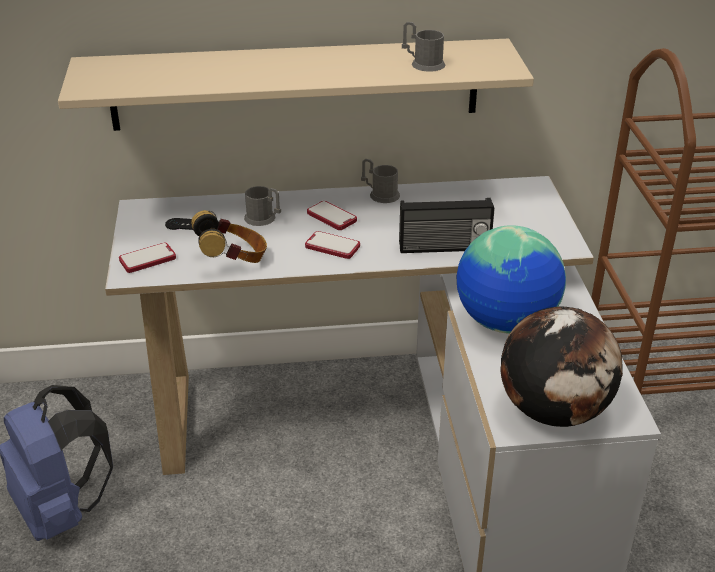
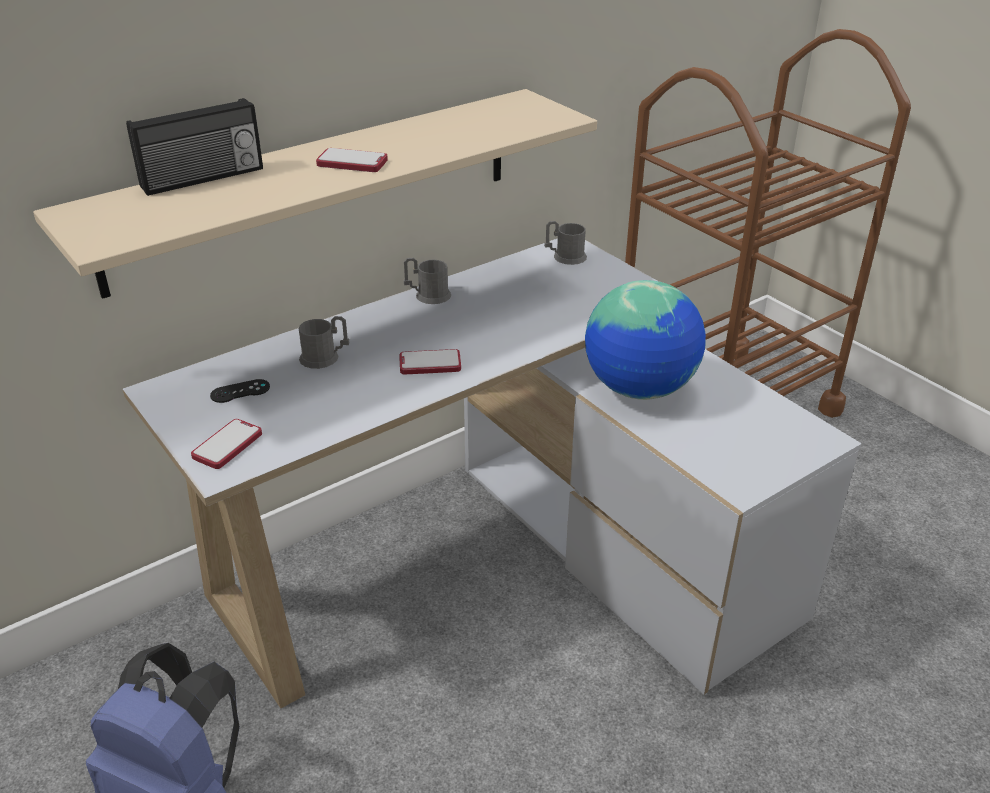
camera: 30 degrees left, 0 degrees up
(233, 260) = (333, 413): headphones -> none
(331, 217) = (399, 333): phone -> phone (352, 162)
(423, 64) = (474, 129): grey mug -> grey mug (565, 257)
(444, 248) = (545, 330): radio -> radio (203, 179)
(554, 411) = (760, 457): globe -> none

